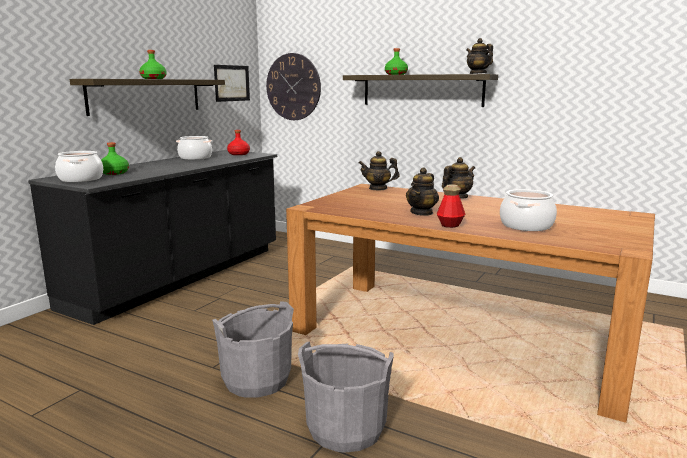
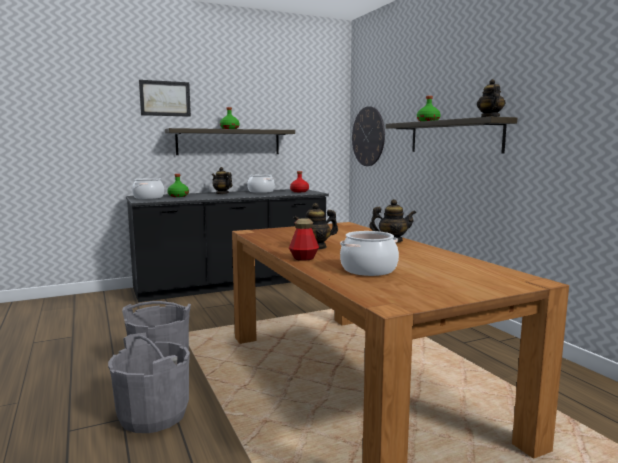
camera: 35 degrees right, 5 degrees down
(232, 83) = (317, 133): picture -> picture (165, 98)
(378, 188) = (347, 226): teapot -> teapot (222, 193)

